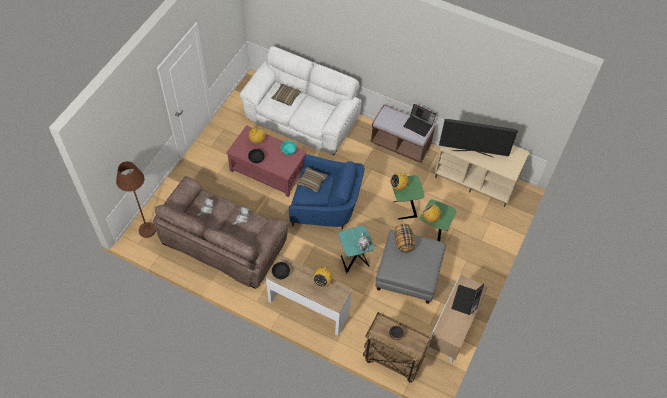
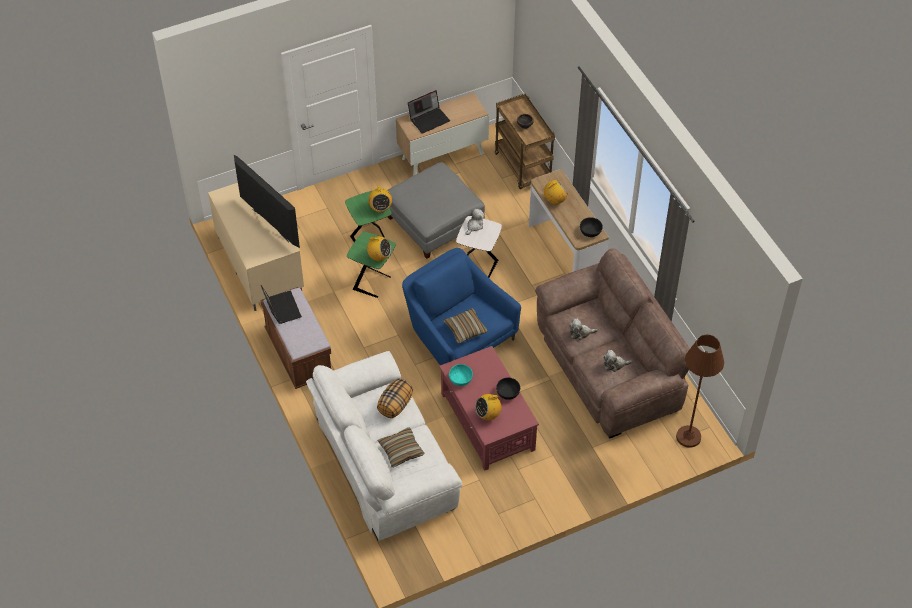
camera: 140 degrees left, 5 degrees down
(354, 260) = (478, 267): turquoise side table -> white side table
(403, 242) = (427, 213): pillow -> pillow (395, 405)

